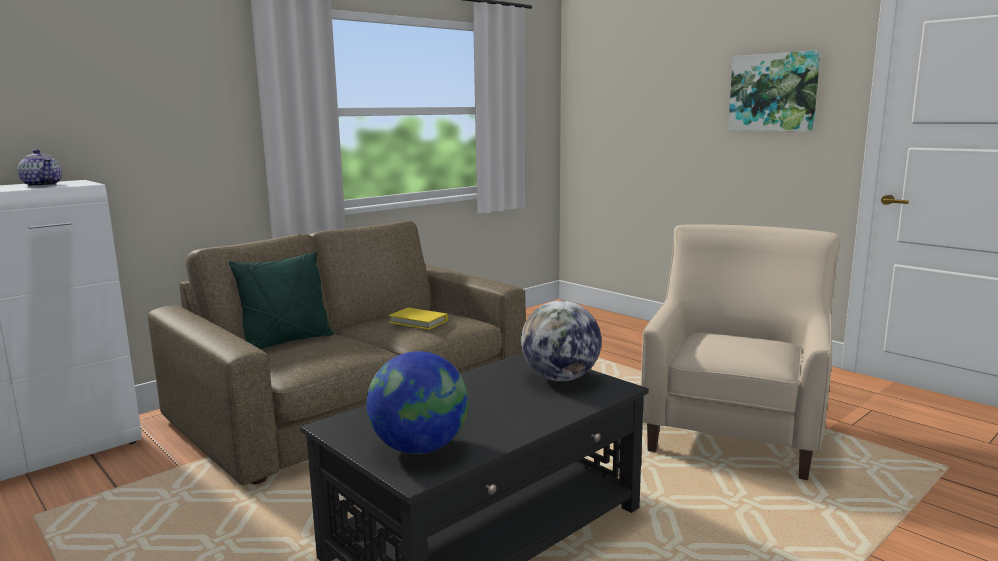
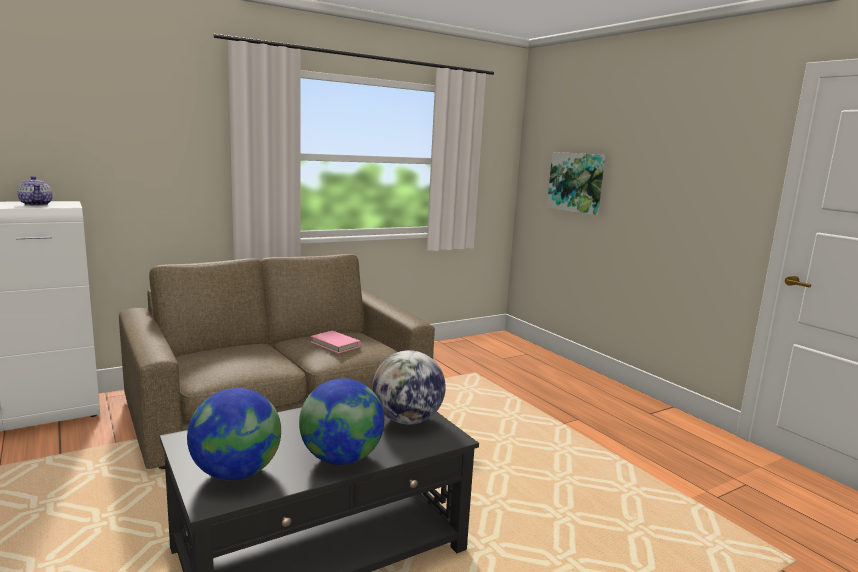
camera: 10 degrees right, 0 degrees up
(287, 342) = (222, 349): green pillow -> none
(418, 321) = (335, 344): yellow book -> pink book
(520, 420) = (341, 458): none -> globe
(734, 429) = (598, 483): beige armchair -> none
(773, 92) = (696, 166): picture -> picture (576, 182)

